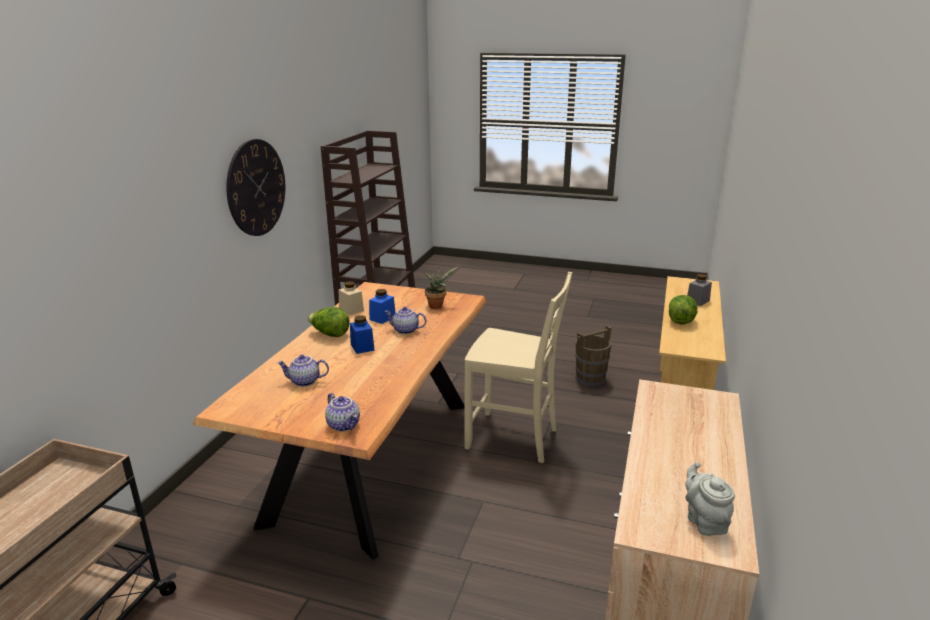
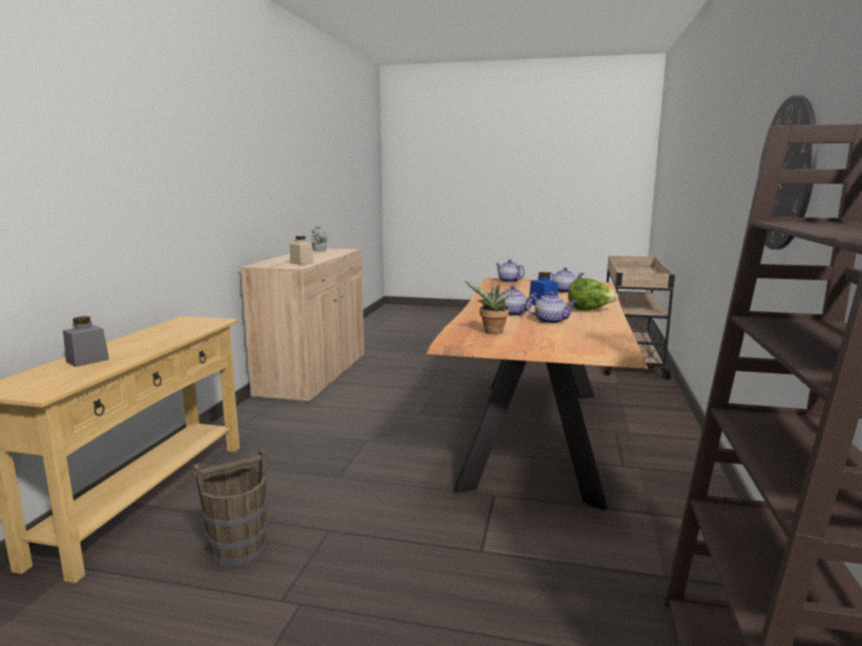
camera: 175 degrees right, 10 degrees down
(351, 310) = (601, 327): beige jar -> beige jar (301, 263)
(382, 318) = (550, 321): blue jar -> teapot
(514, 439) = (388, 457): beige chair -> none
(681, 320) = (163, 340): lettuce -> none

